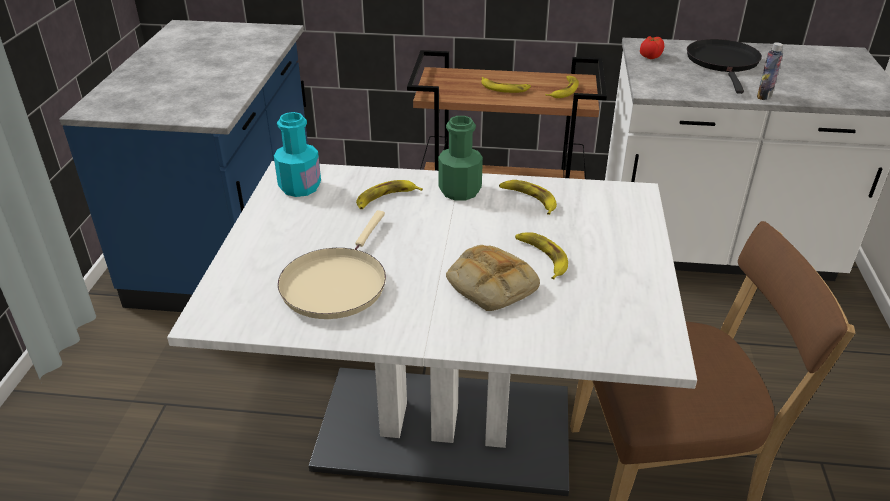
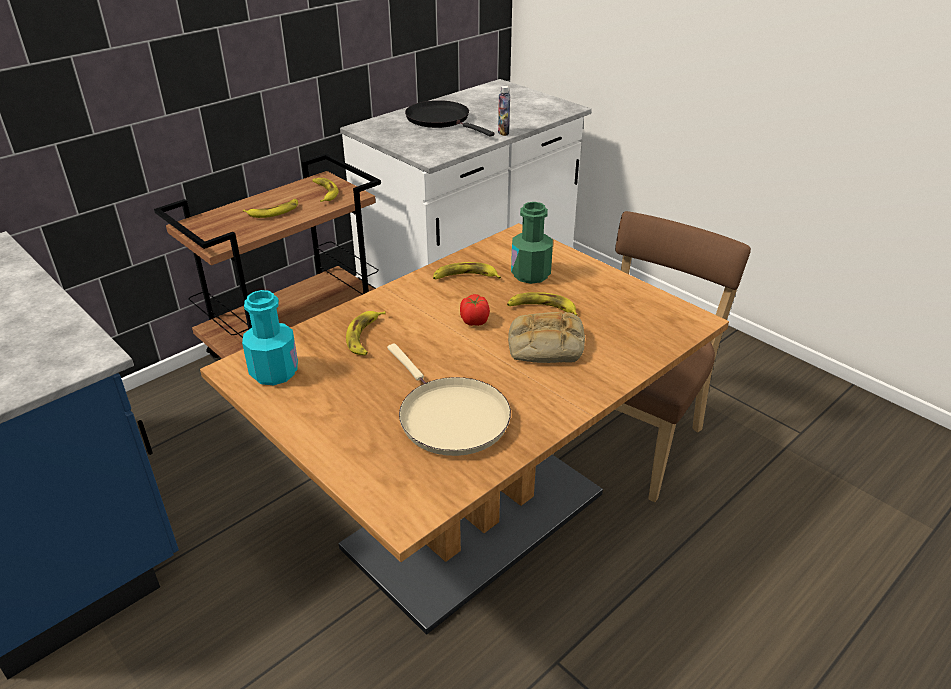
camera: 50 degrees left, 0 degrees up
(444, 429) = (475, 520): white dining table -> brown dining table
(460, 191) = (408, 298): green bottle -> green bottle (530, 274)
(650, 57) = (387, 134): tomato -> tomato (474, 321)

